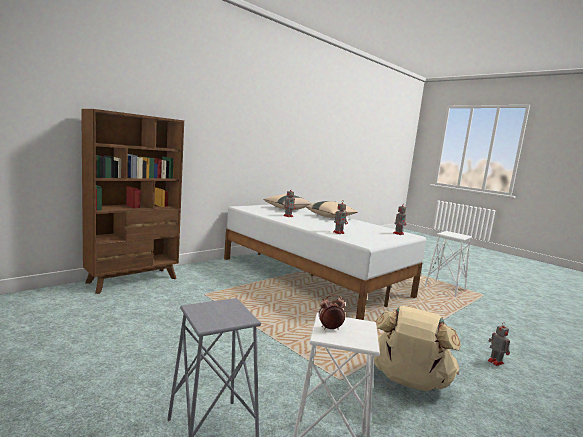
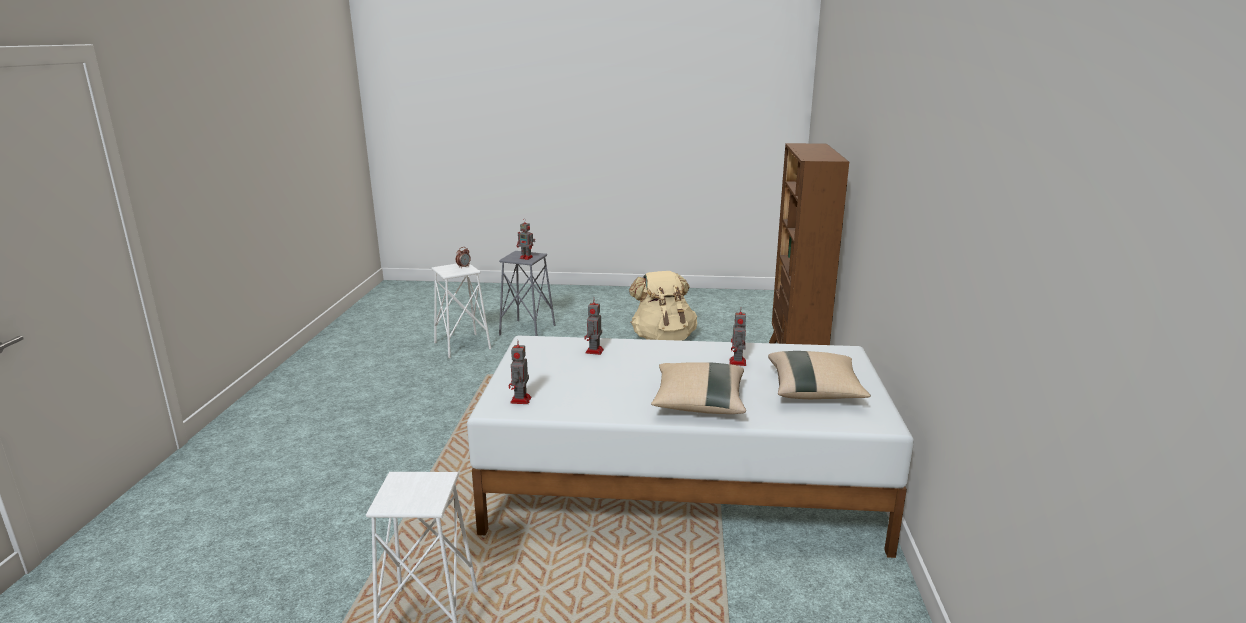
camera: 140 degrees right, 10 degrees up
(408, 382) = (433, 395): beige backpack -> beige backpack (663, 338)
(494, 361) = (344, 456): toy robot -> toy robot (527, 258)

